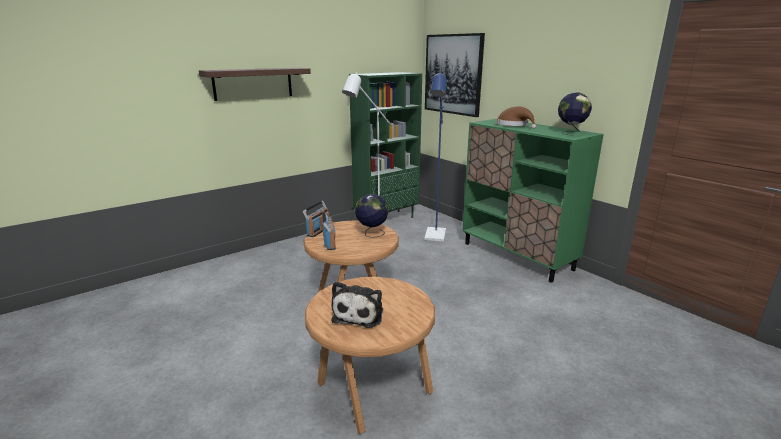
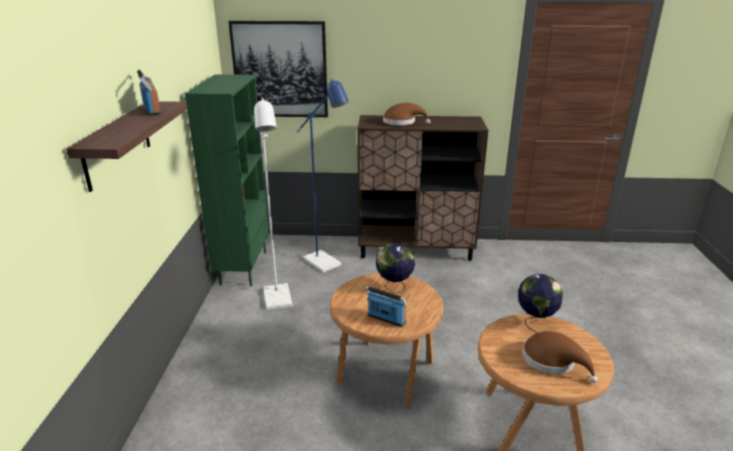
camera: 50 degrees left, 5 degrees up
(318, 231) = (345, 314): radio -> radio (152, 110)
(359, 314) = (553, 361): plush toy -> brown hat
(517, 256) = (416, 249): green cabinet -> brown cabinet
(570, 133) = (463, 121): globe -> globe (535, 323)

